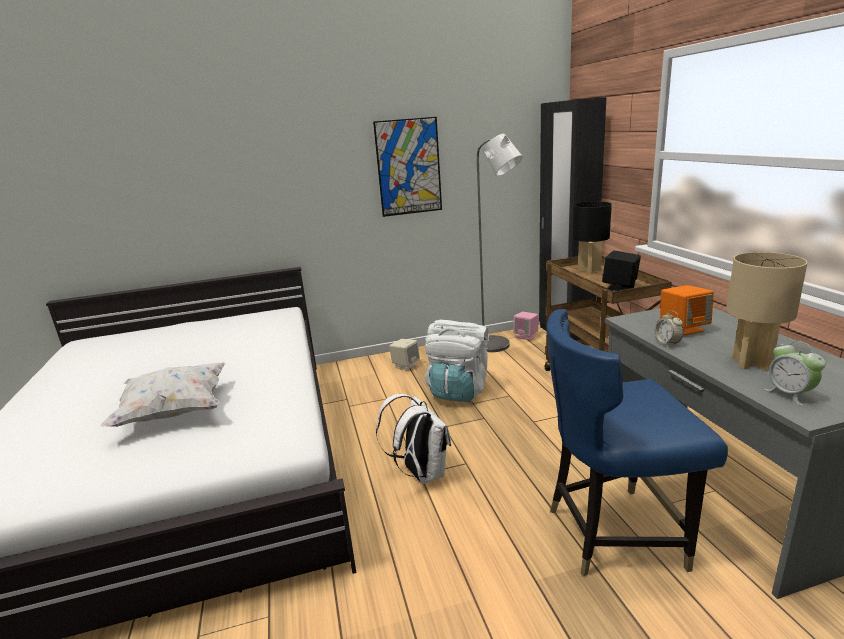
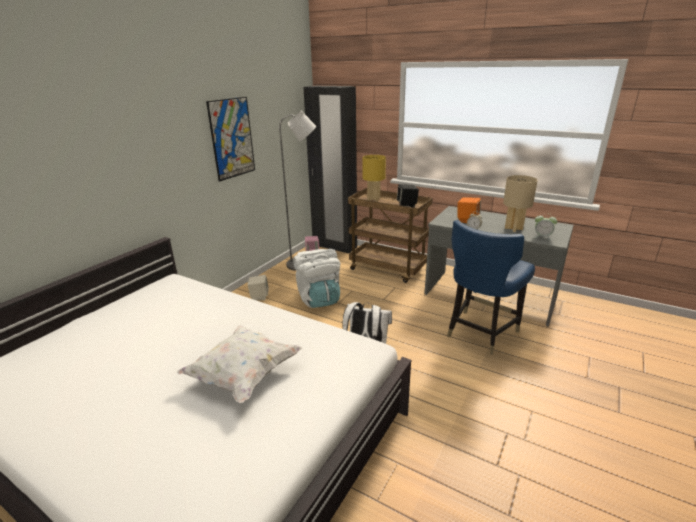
camera: 45 degrees left, 5 degrees up
(588, 270) = (373, 199): black table lamp -> yellow table lamp

